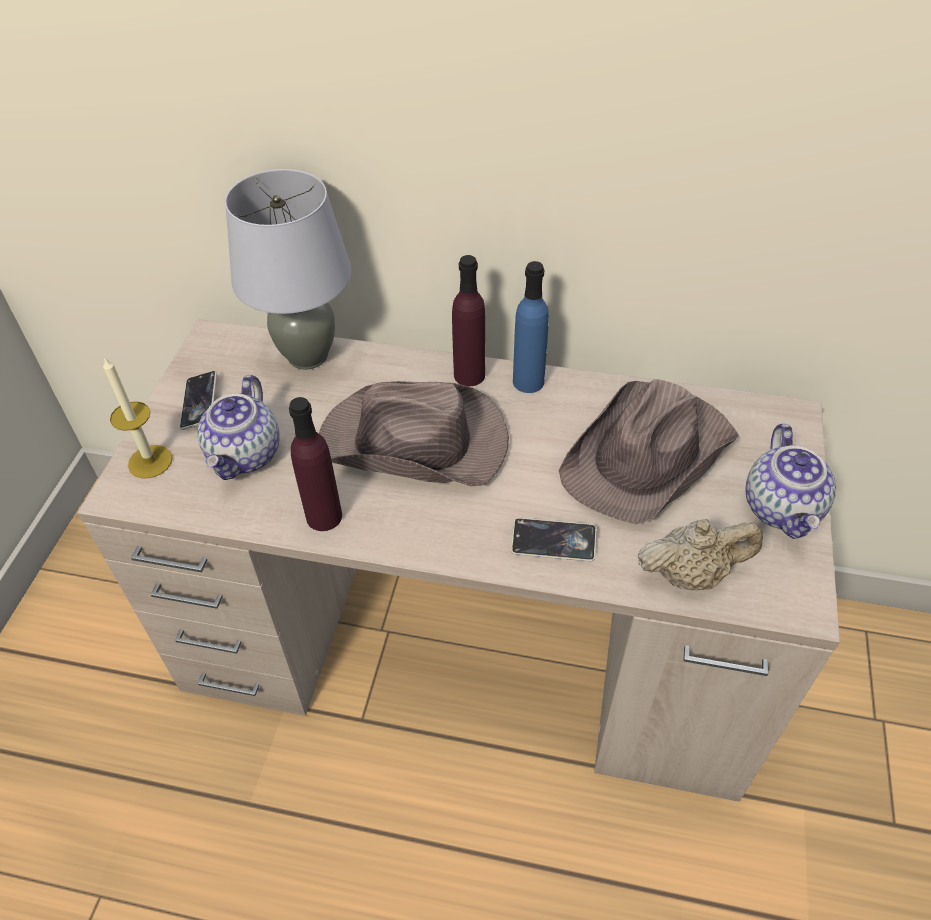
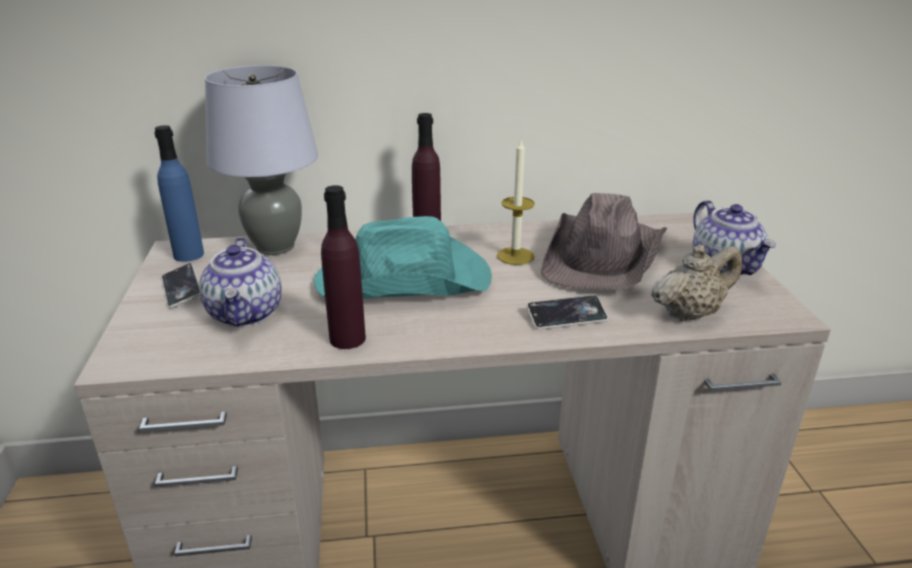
camera: 20 degrees left, 20 degrees down
(150, 461) = (145, 334): candle -> candle (515, 256)
(415, 443) = (405, 280): brown hat -> turquoise hat
(528, 381) = (479, 233): blue bottle -> blue bottle (189, 255)

